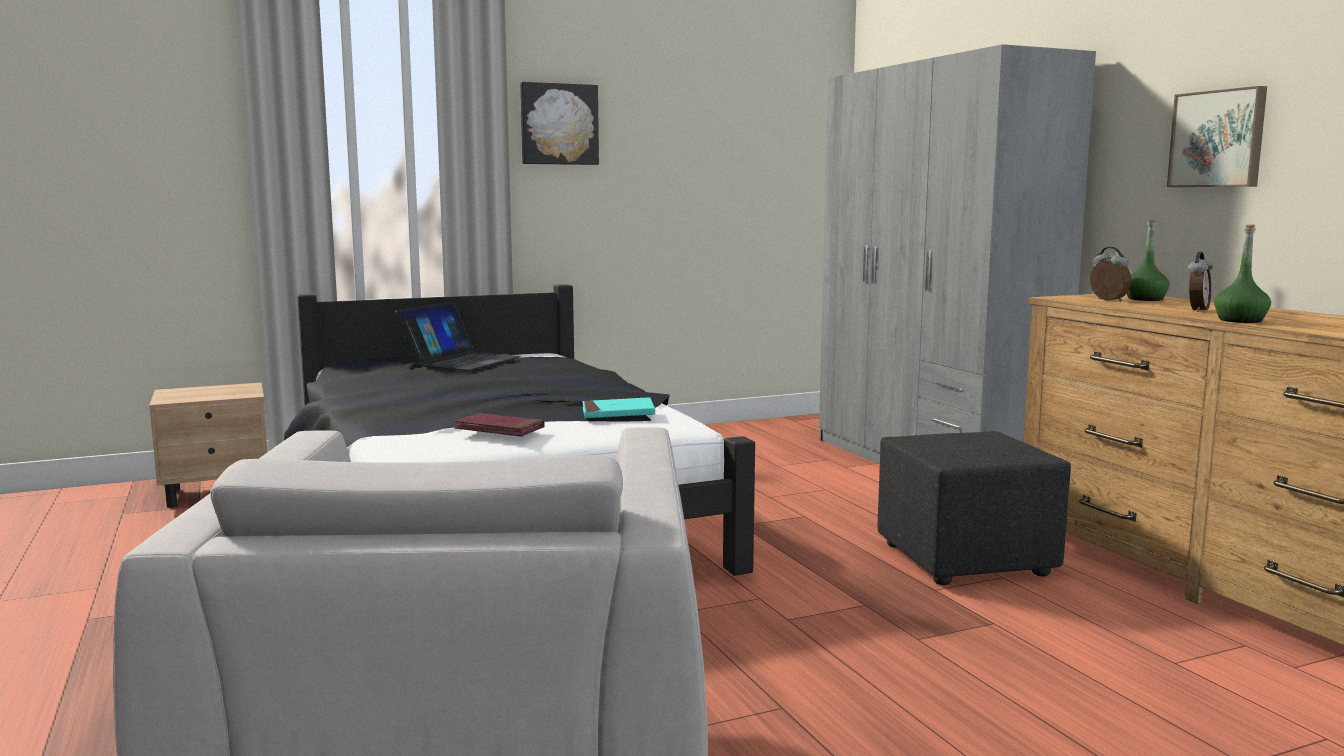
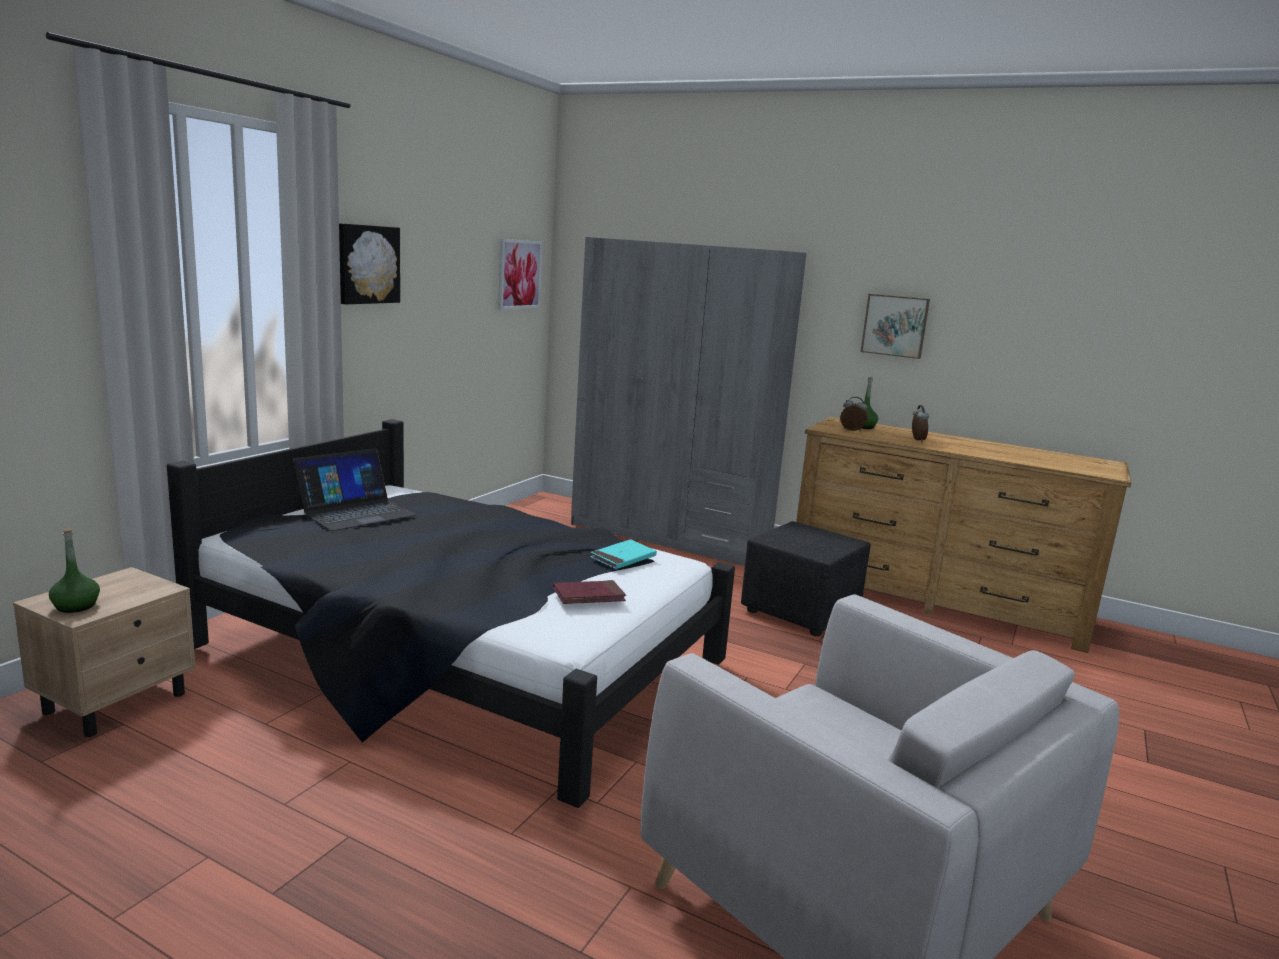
camera: 40 degrees left, 5 degrees up
(460, 360) = (355, 512): laptop -> laptop turned 60 degrees clockwise
(792, 139) = (519, 274): none -> picture
(1240, 320) = (962, 451): green bottle -> green bottle (76, 606)

